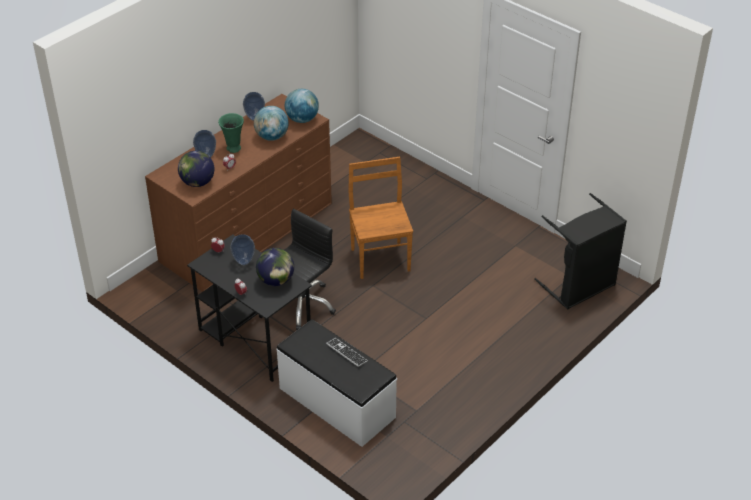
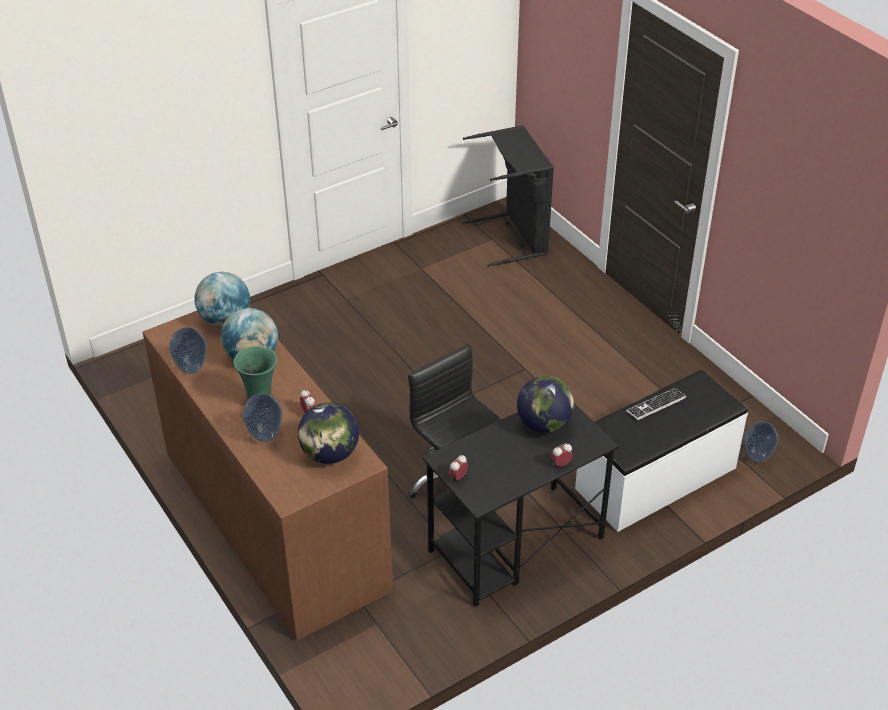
camera: 75 degrees left, 0 degrees up
(243, 261) = (491, 452): vase -> vase (756, 457)
(380, 258) = (395, 388): brown chair -> none

